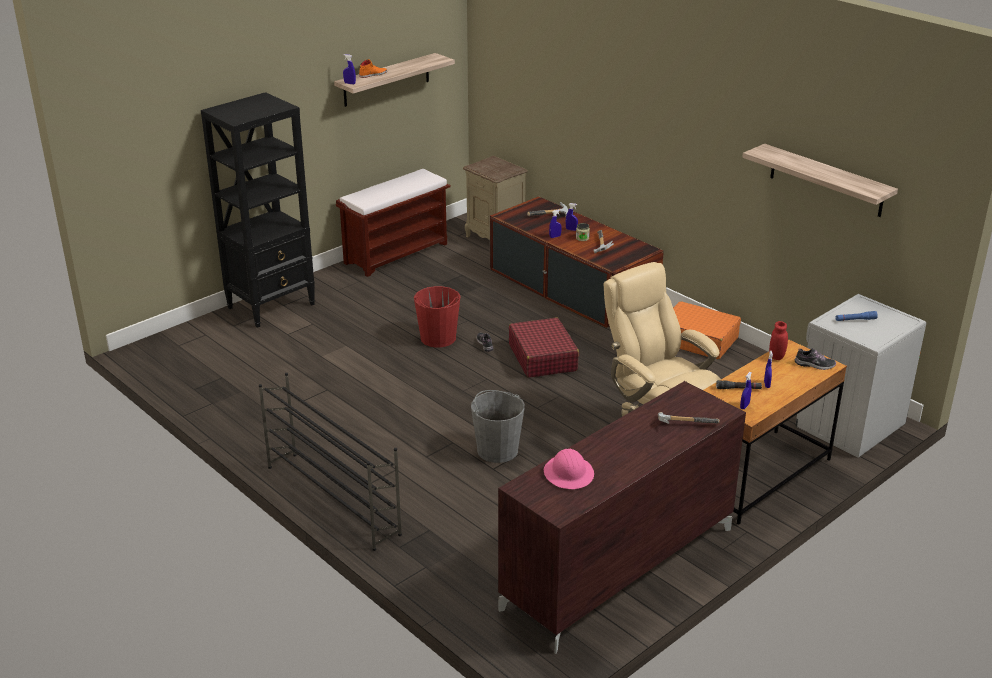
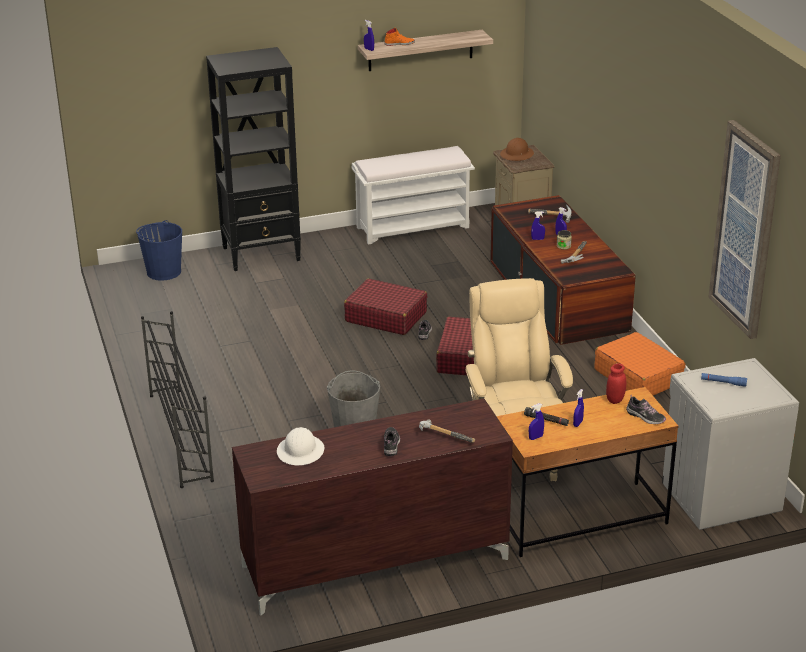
camera: 25 degrees right, 0 degrees up
(184, 343) = (163, 272): none -> blue bucket
(396, 253) = (413, 227): brown bench -> white bench
(438, 338) = (385, 317): red bucket -> red suitcase
(487, 166) = (517, 154): none -> brown hard hat
(569, 473) = (300, 451): pink hard hat -> white hard hat
(645, 444) = (391, 445): none -> shoe
(826, 180) = (745, 230): shelf -> picture

